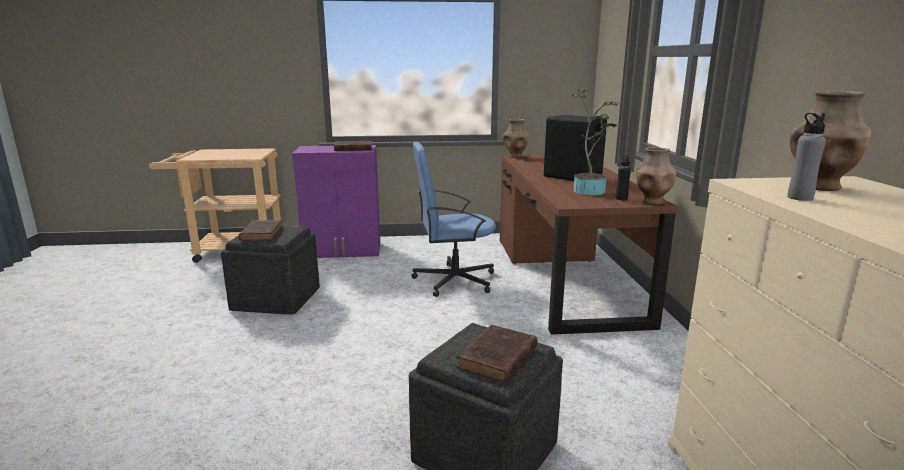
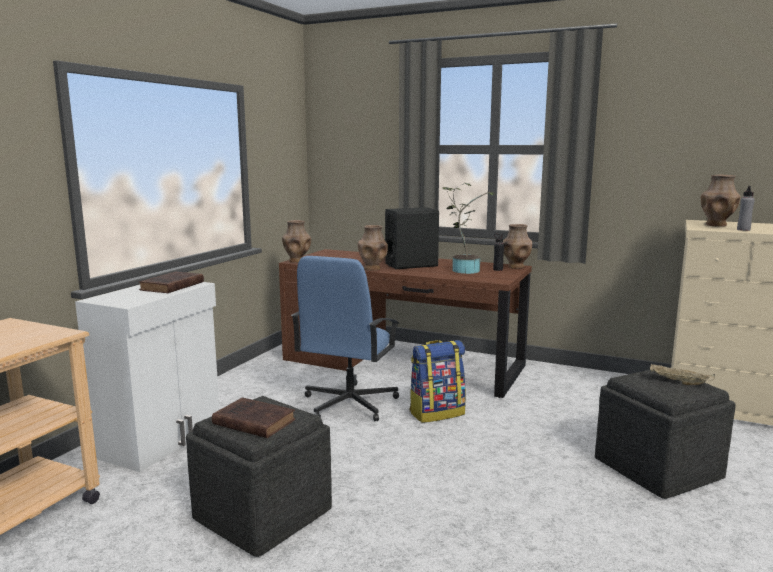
camera: 60 degrees left, 5 degrees down
(343, 250) = (163, 439): purple cabinet -> white cabinet
(479, 314) = (437, 413): none -> backpack
(497, 358) = (679, 382): brown book -> beige tray
(531, 172) = (372, 269): none -> brown vase

